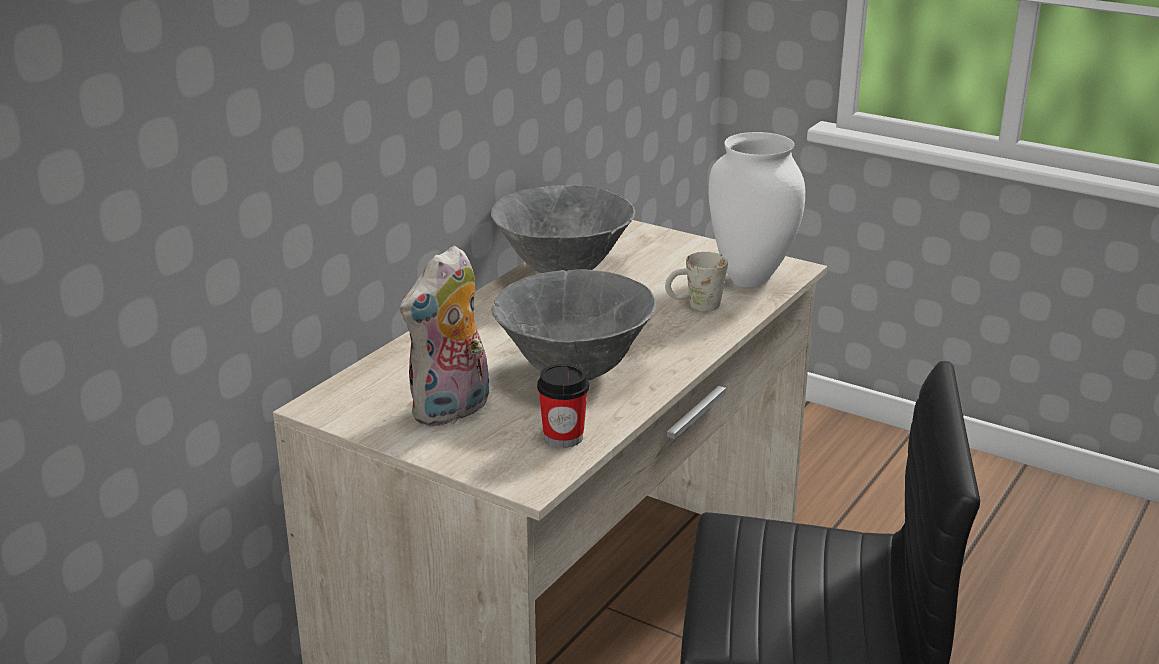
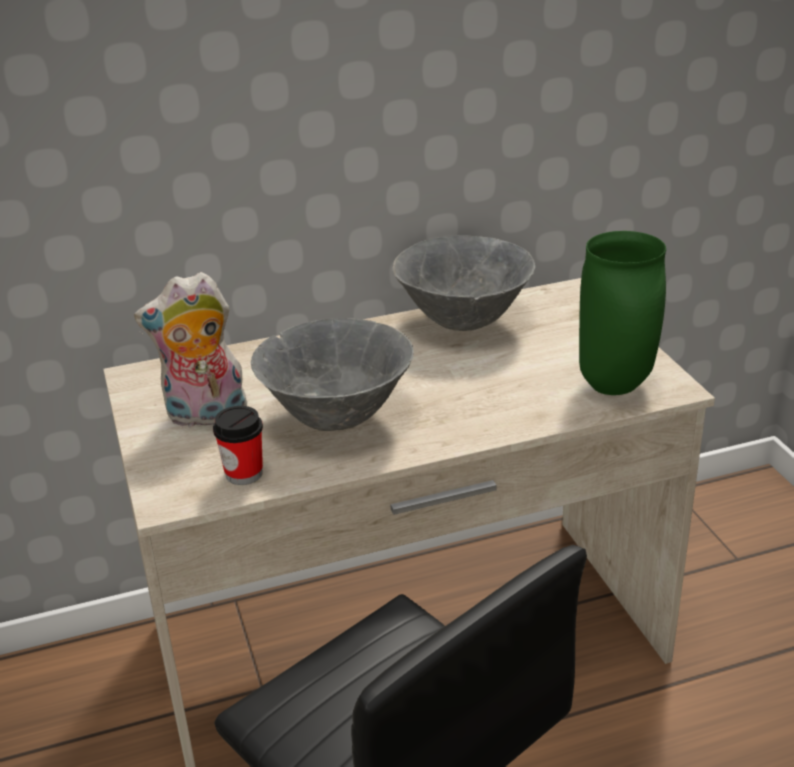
camera: 40 degrees right, 5 degrees up
(694, 306) = (524, 394): white mug -> none
(752, 279) = (617, 386): white vase -> green vase

